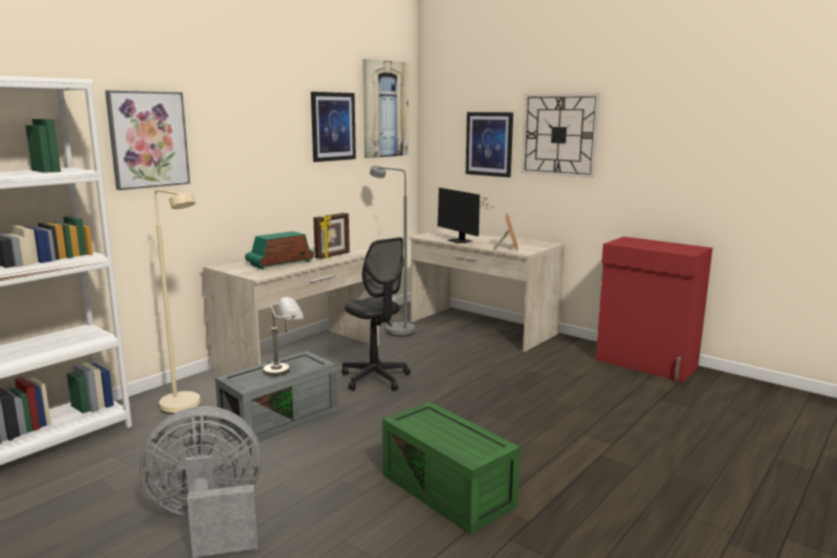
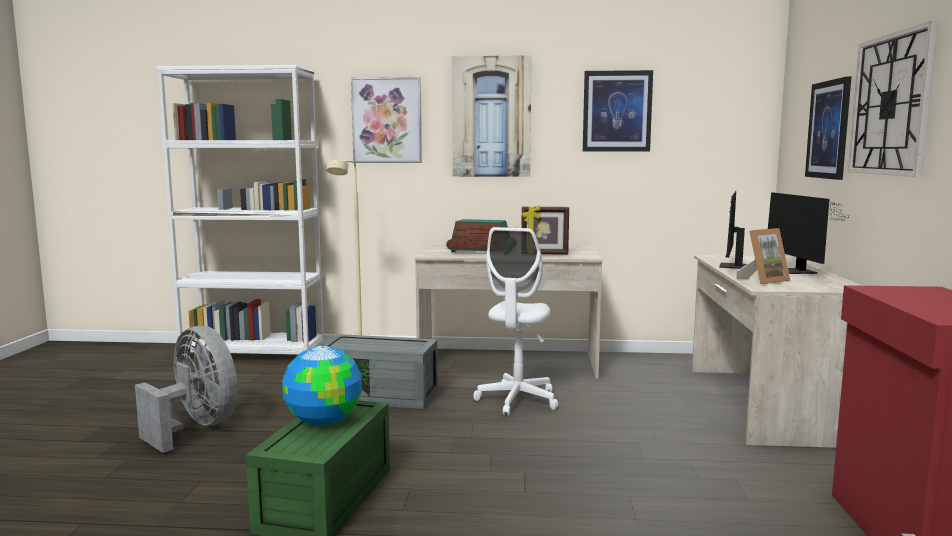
camera: 55 degrees right, 5 degrees down
(285, 369) = (383, 344): grey table lamp -> none
(375, 378) = (517, 400): black office chair -> white office chair
(384, 109) = (711, 90): picture -> picture (491, 117)
(394, 329) = (654, 372): grey floor lamp -> none
(439, 430) = (323, 421): none -> globe
(497, 238) = (797, 272): none -> monitor

